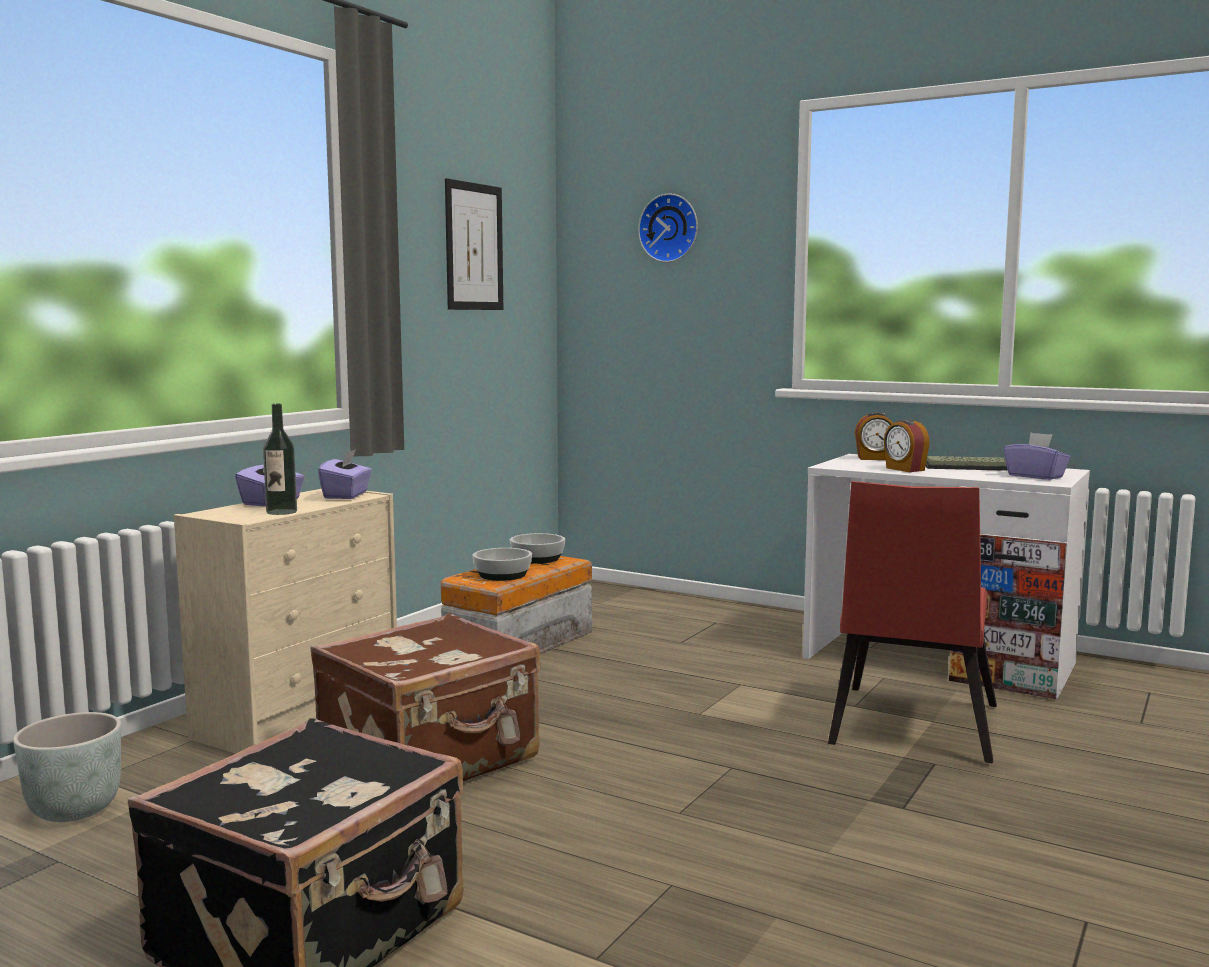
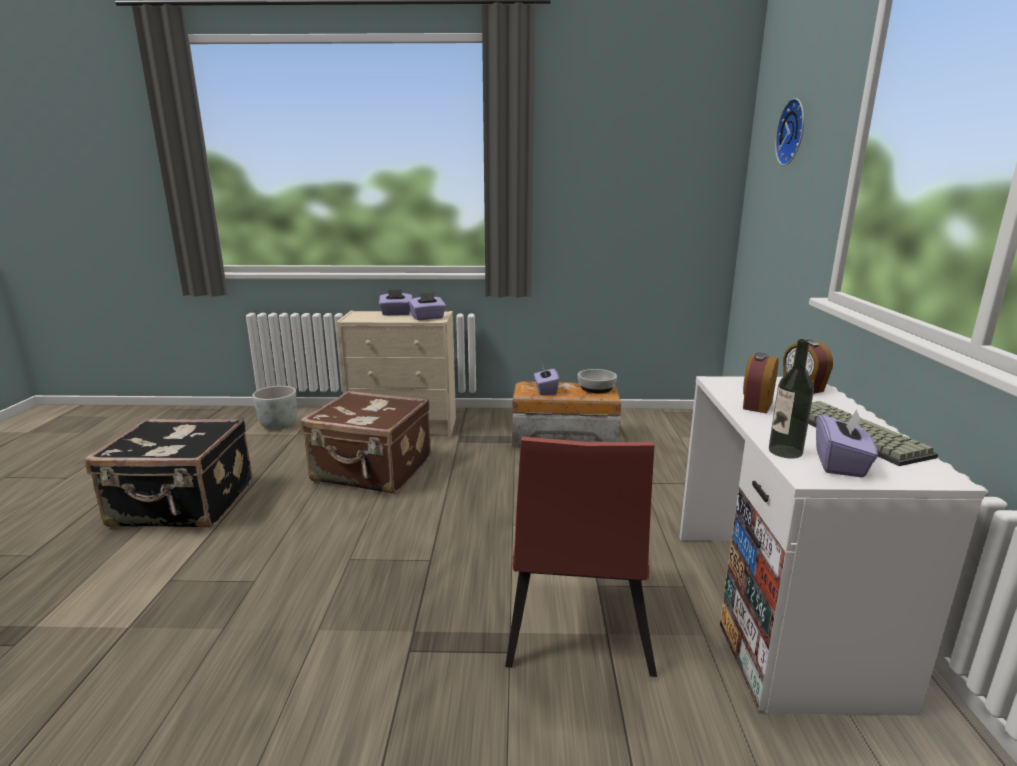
camera: 60 degrees right, 10 degrees up
(281, 512) = (373, 319): bottle -> bottle (785, 451)
(474, 247) = (636, 157): picture -> none
(503, 575) = (545, 390): bowl -> purple tissue box
(911, 728) = (576, 624): red chair -> red chair turned 75 degrees counterclockwise

